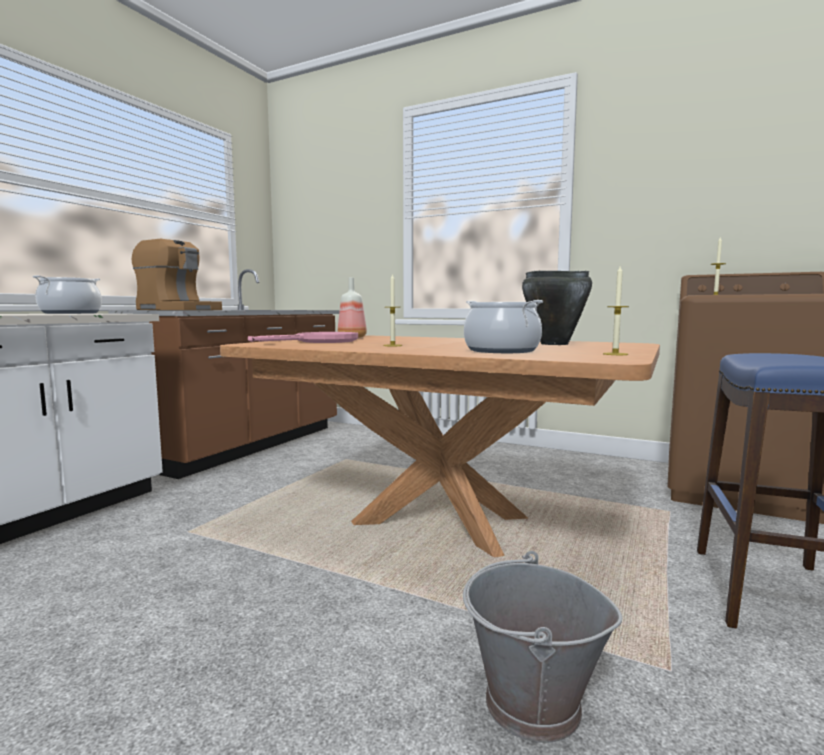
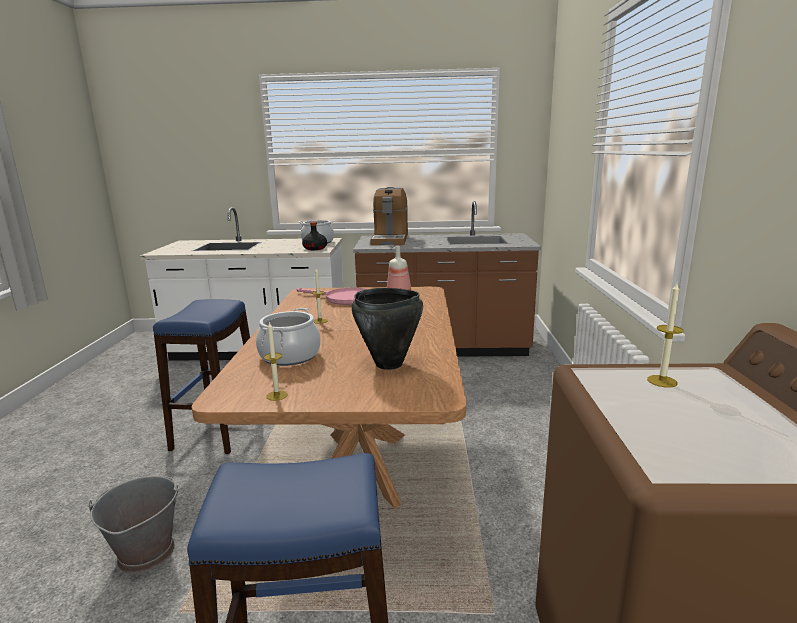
camera: 65 degrees right, 10 degrees up
(111, 313) = (315, 248): none -> black bottle
(209, 605) = (218, 429): none -> blue stool

